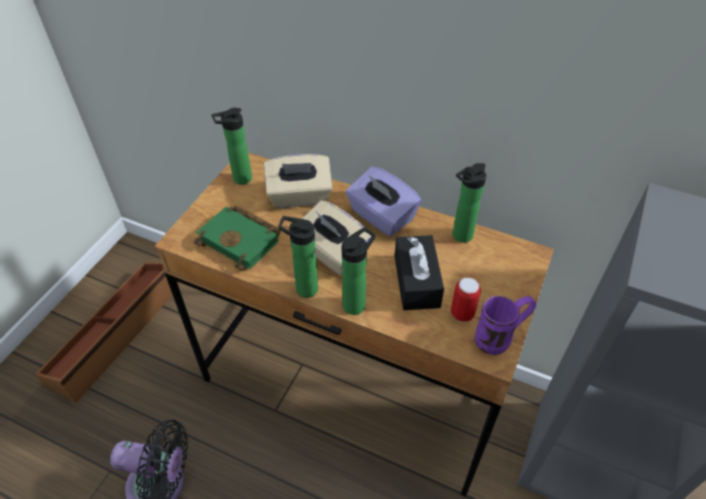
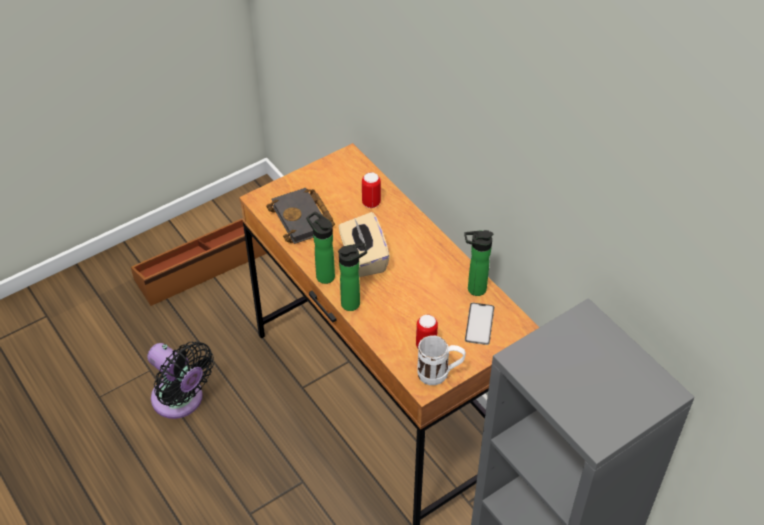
camera: 30 degrees right, 0 degrees up
(239, 179) = (334, 169): bottle -> none
(242, 240) = (303, 220): green book -> black book
(300, 197) = (371, 203): beige tissue box -> can
(381, 216) = (423, 246): purple tissue box -> none
(416, 281) = (411, 307): black tissue box -> none
(492, 267) = (479, 324): none -> phone
(500, 338) = (439, 375): purple mug -> white mug

